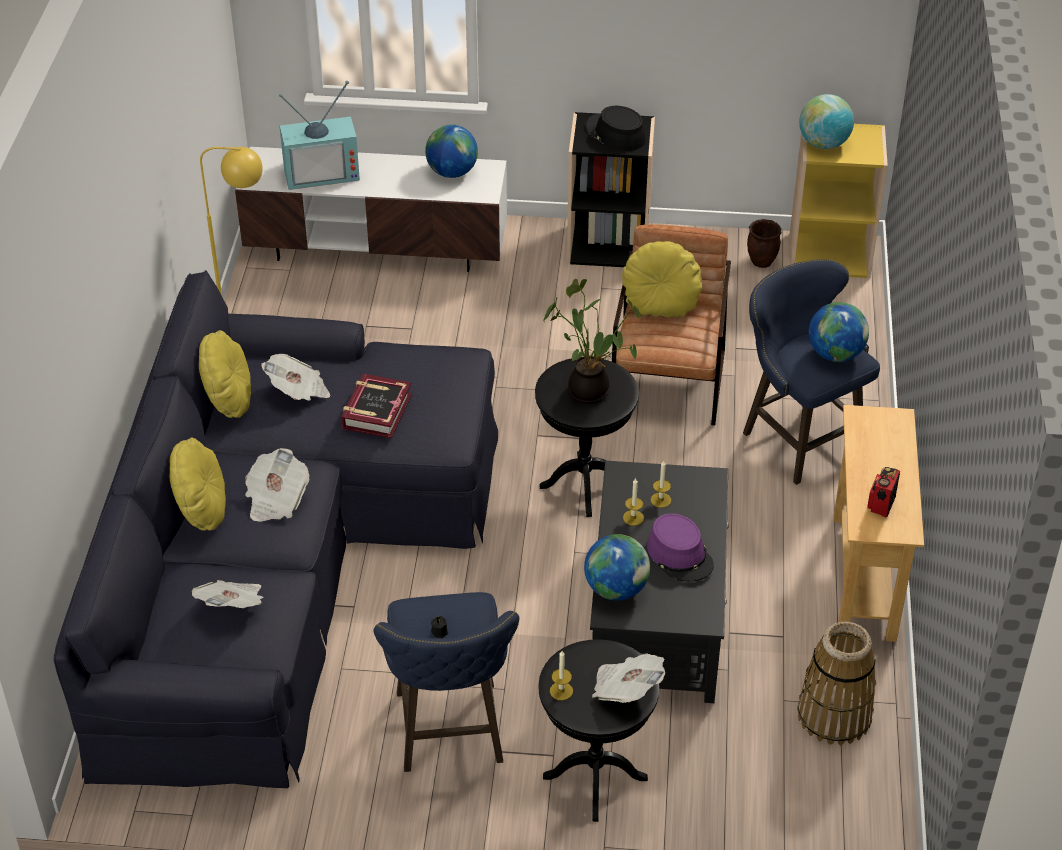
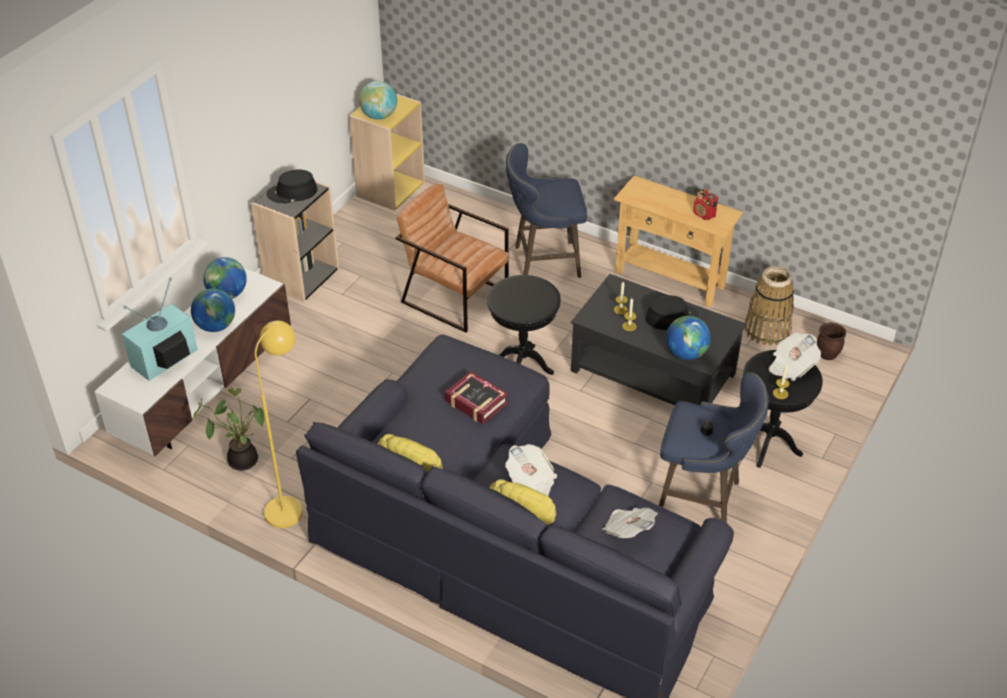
camera: 65 degrees left, 0 degrees up
(298, 391) = (427, 436): newspaper -> none
(322, 172) = (165, 360): television -> television turned 150 degrees counterclockwise
(591, 389) = (523, 296): potted plant -> potted plant (242, 458)
(660, 308) = (440, 252): yellow pillow -> none
(680, 555) = (672, 317): purple hat -> black hat
(762, 262) = (374, 217): brown planter -> brown planter (827, 355)
(835, 354) = (560, 189): globe -> globe (216, 326)

